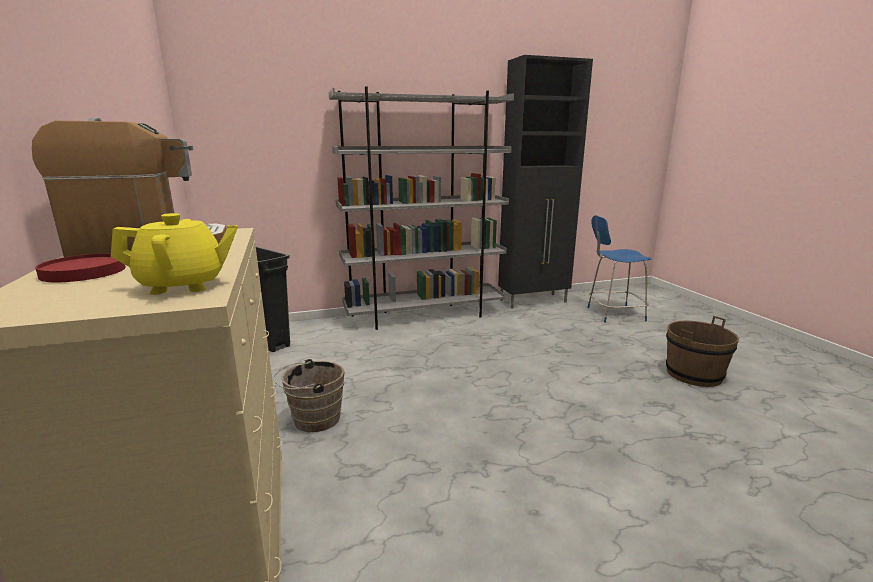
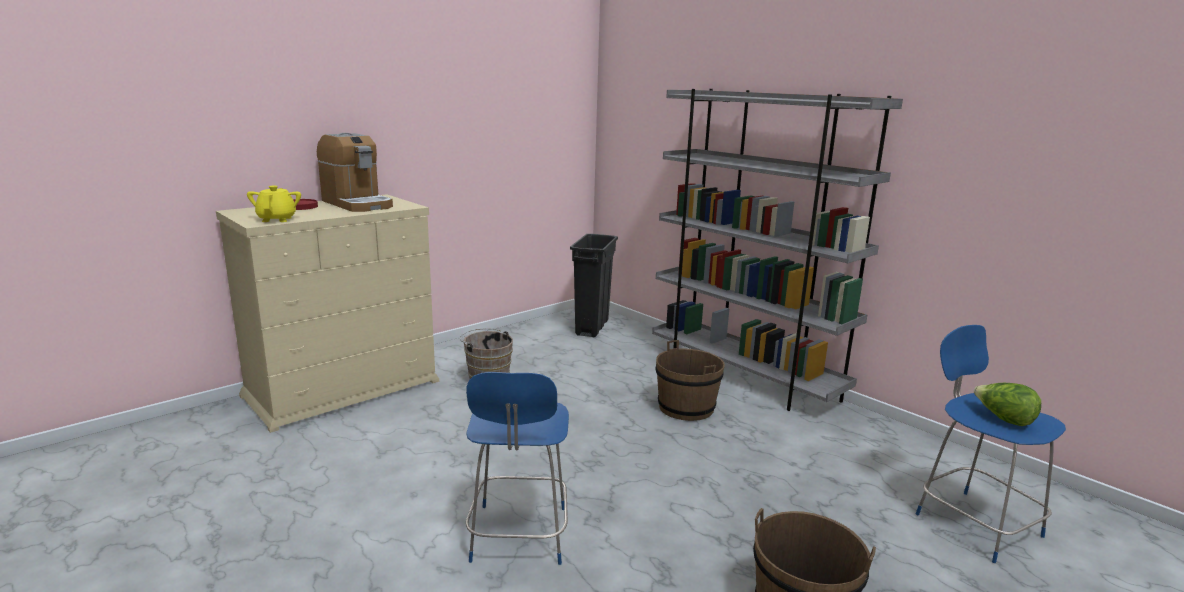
camera: 65 degrees right, 0 degrees up
(184, 285) = (277, 219): yellow teapot -> yellow teapot turned 150 degrees counterclockwise
(453, 344) = (686, 408): none -> brown bucket
(534, 301) = (914, 441): black cabinet -> none
(617, 456) = (519, 537): none -> blue stool
(625, 255) = (1003, 419): none -> lettuce

